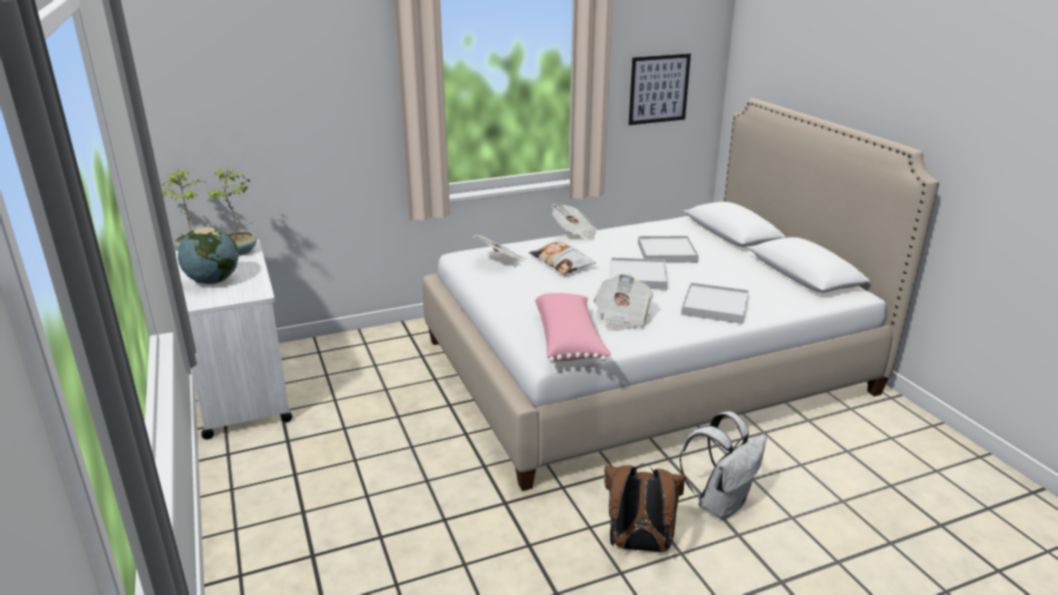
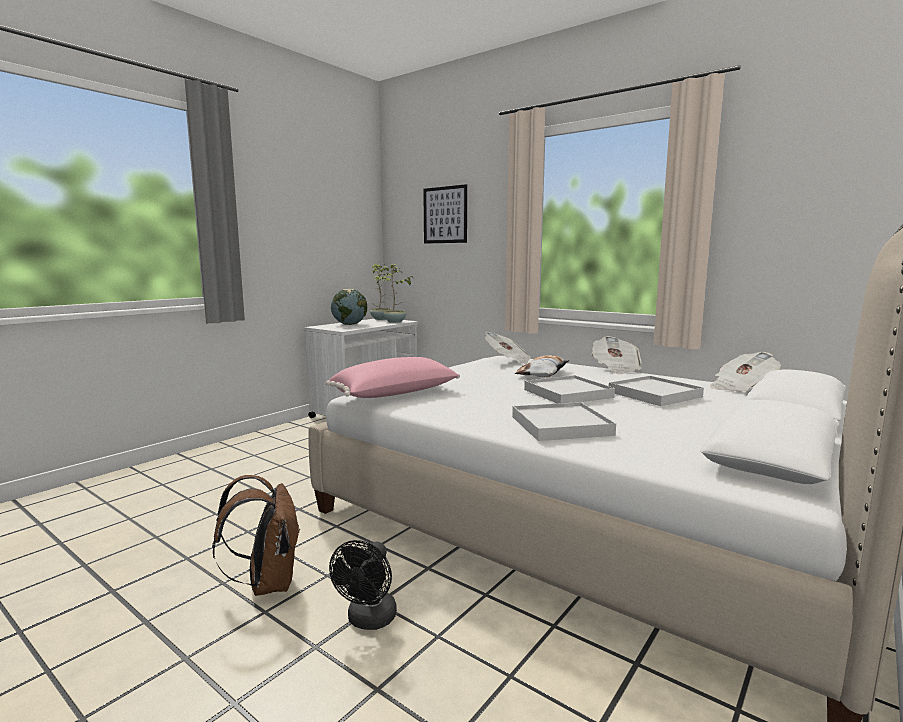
camera: 60 degrees right, 15 degrees down
(621, 318) = (467, 401): newspaper -> newspaper (741, 388)
(659, 89) = (799, 235): picture -> picture (445, 215)
(721, 503) = (369, 621): white backpack -> black fan

